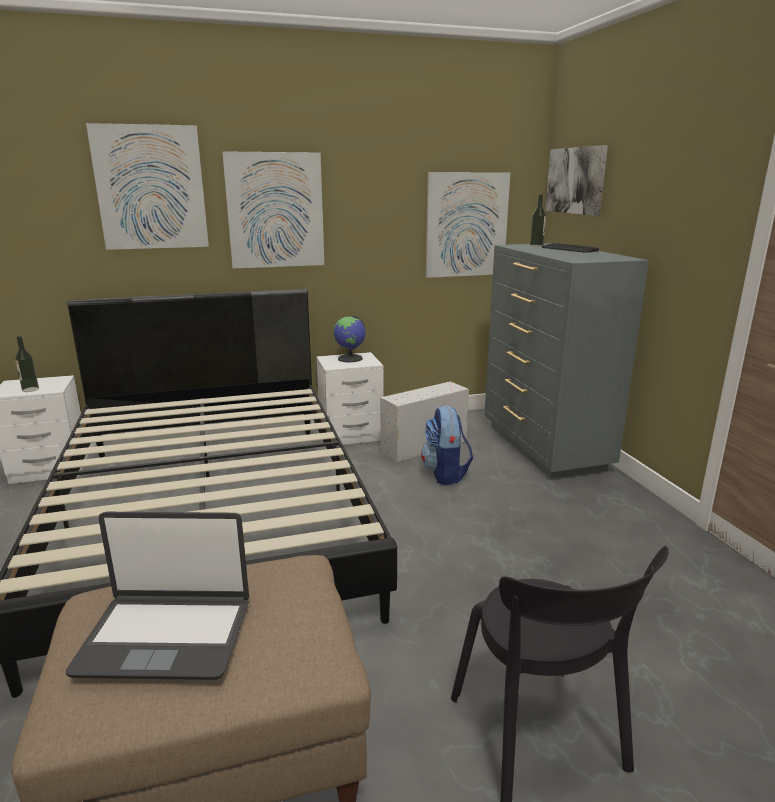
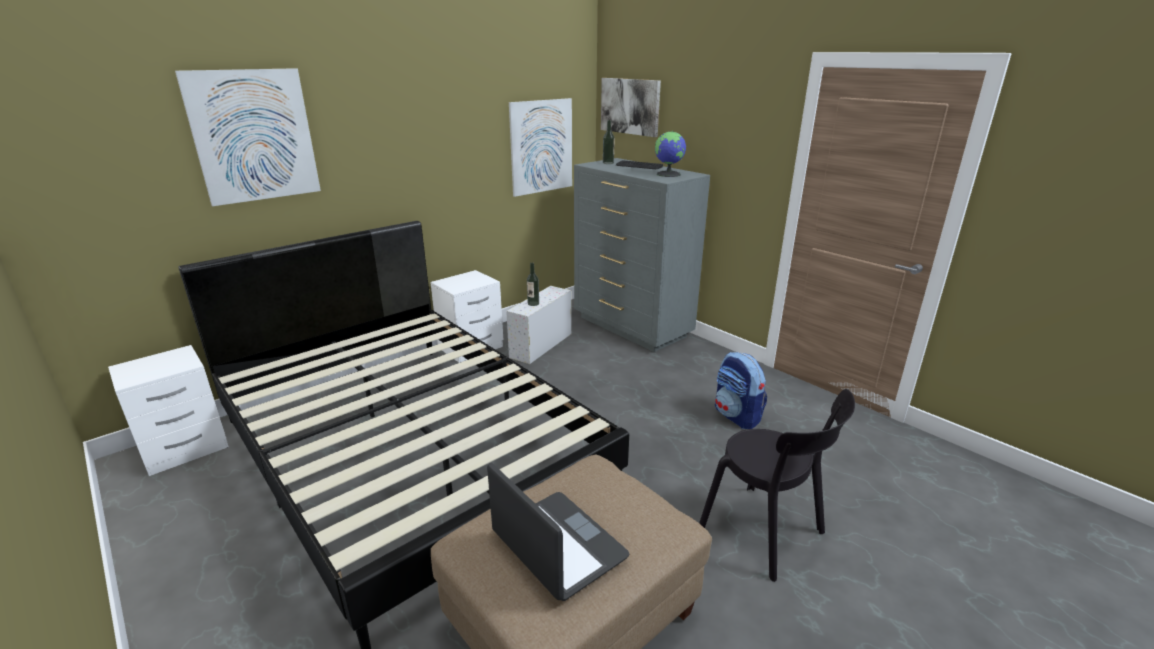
camera: 25 degrees left, 5 degrees up
(30, 389) = (159, 370): bottle -> bottle (533, 303)
(166, 636) = (557, 546): laptop -> laptop turned 105 degrees counterclockwise
(275, 211) = (381, 148): picture -> none
(350, 358) = (465, 279): globe -> globe (669, 174)
(445, 474) = (575, 365): backpack -> backpack (737, 416)

